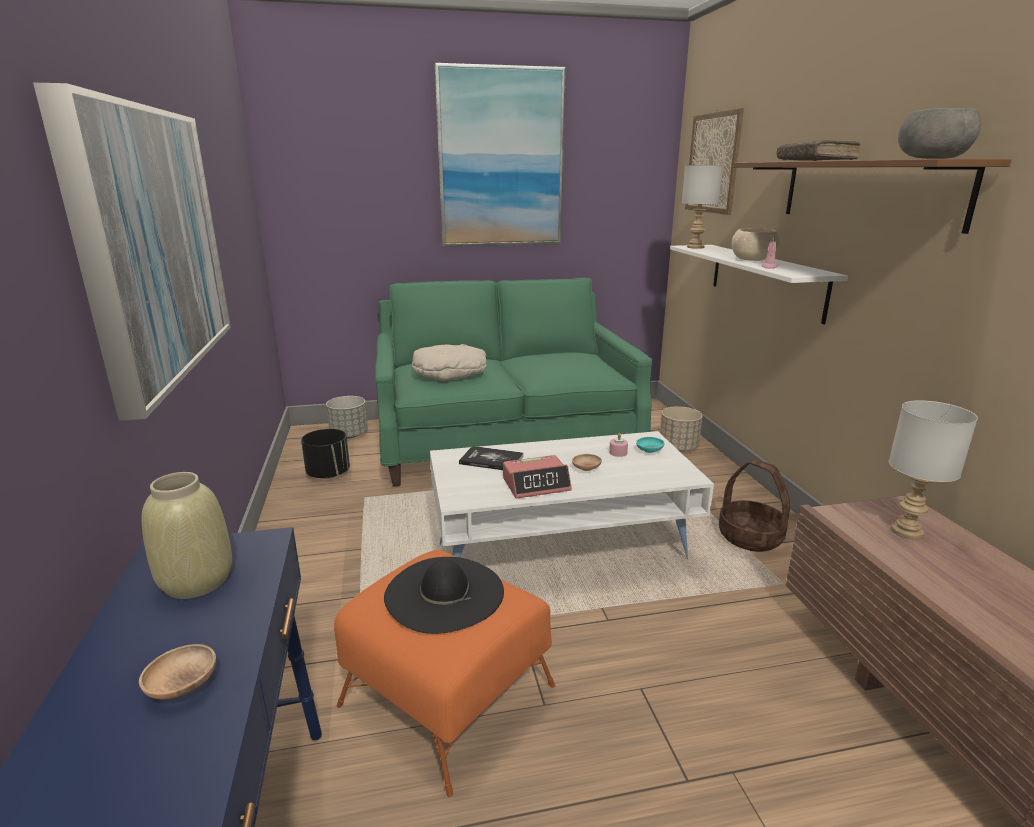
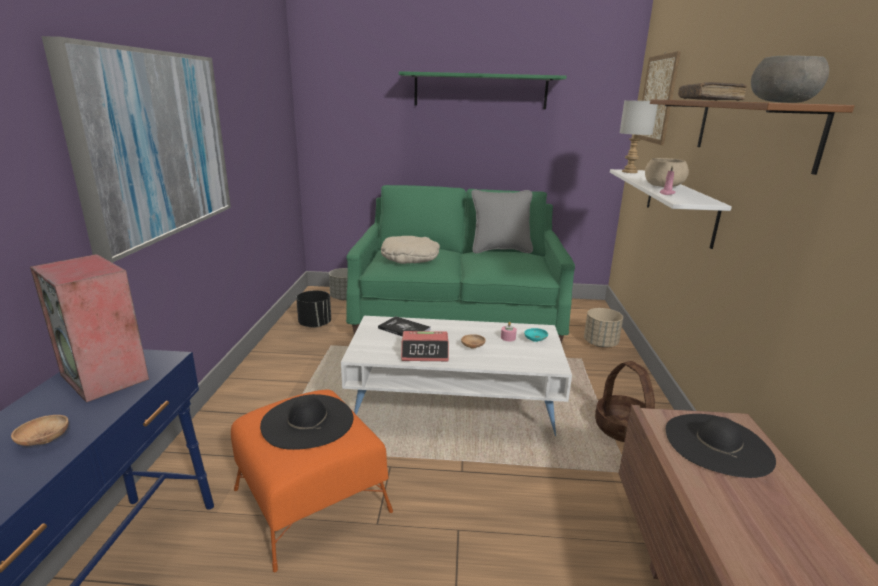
camera: 15 degrees right, 0 degrees up
(198, 581) = (106, 377): beige vase -> speaker
(501, 159) = (480, 91): picture -> green shelf
(547, 352) = (500, 250): none -> grey pillow
(905, 531) = (717, 444): grey table lamp -> black hat

